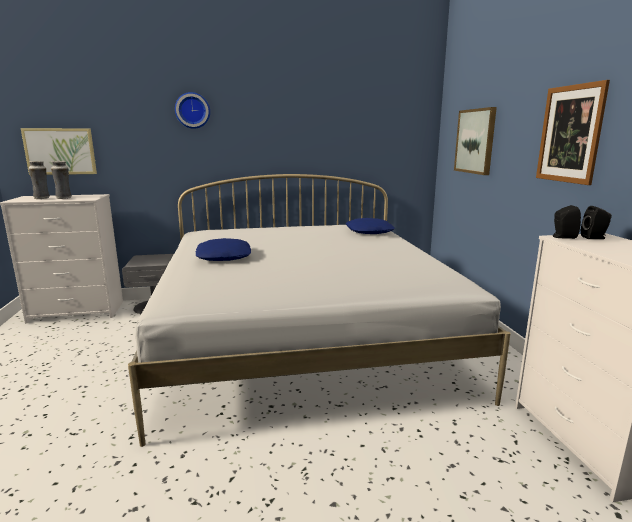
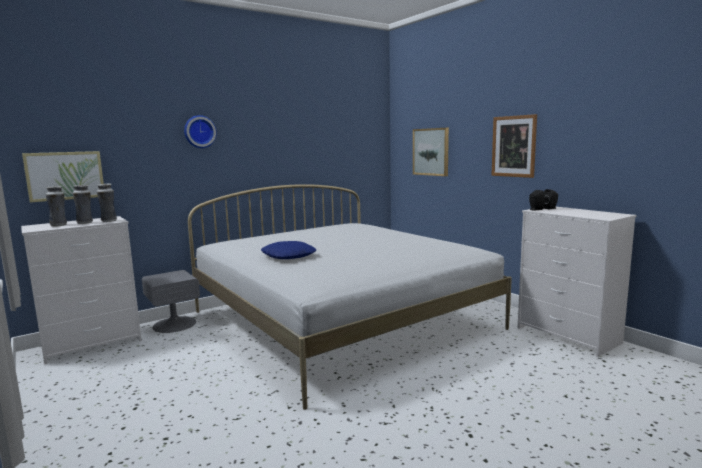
camera: 25 degrees left, 5 degrees down
(84, 198) = (109, 221): none -> vase
(369, 231) = (365, 227): blue pillow -> none

